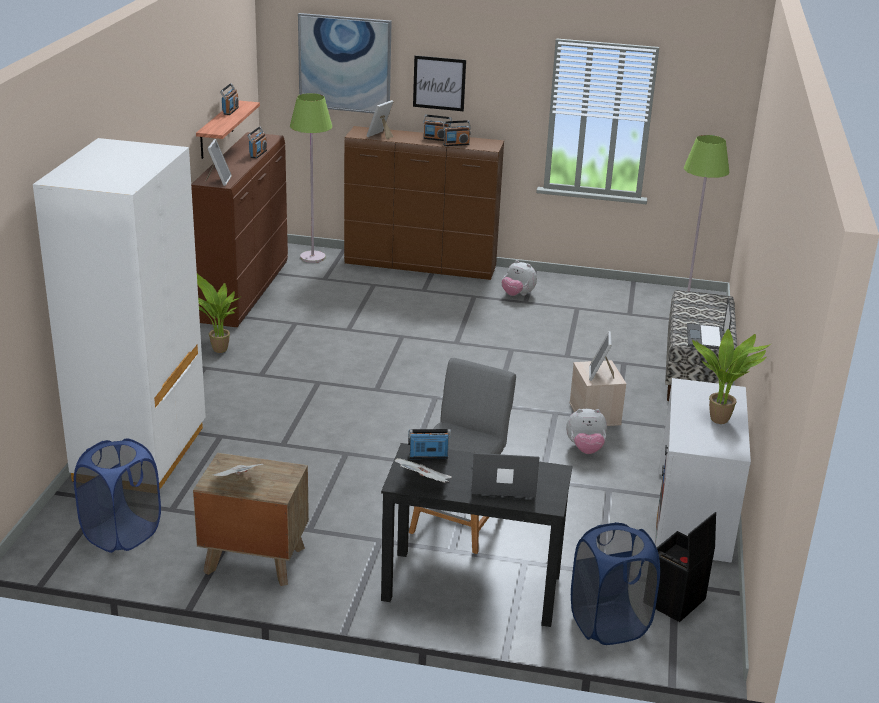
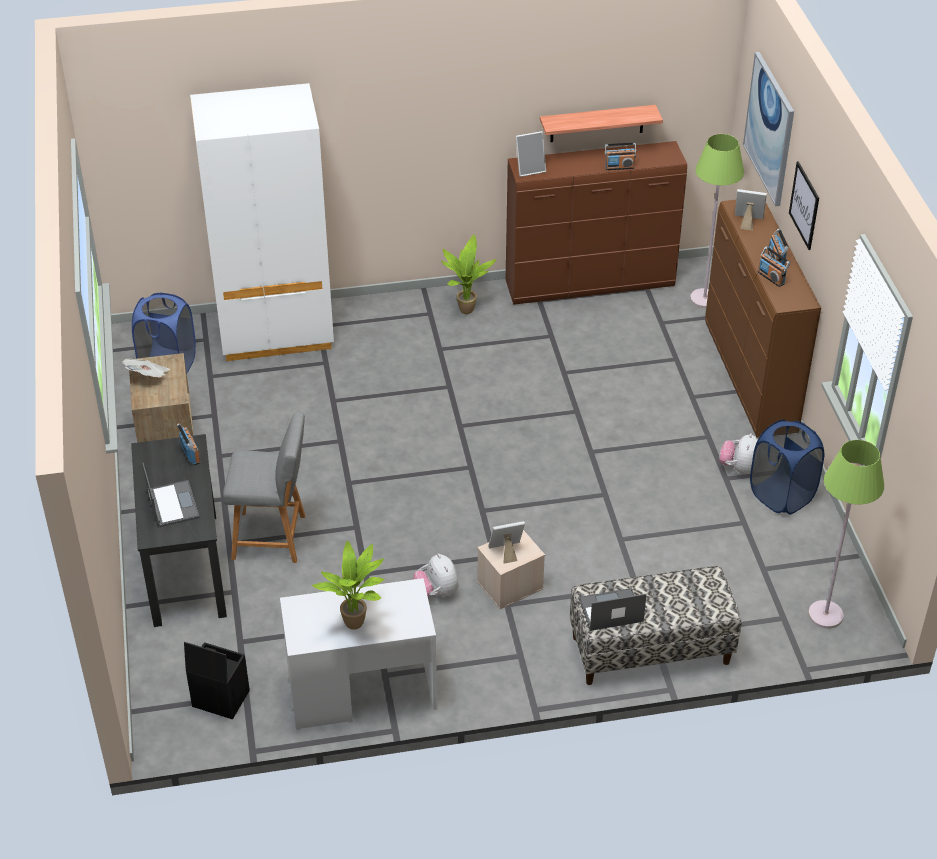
camera: 70 degrees right, 15 degrees up
(230, 111) = (618, 113): radio -> none
(424, 483) = (150, 462): newspaper -> none
(609, 624) = (171, 661): blue laundry basket -> blue laundry basket (781, 495)

